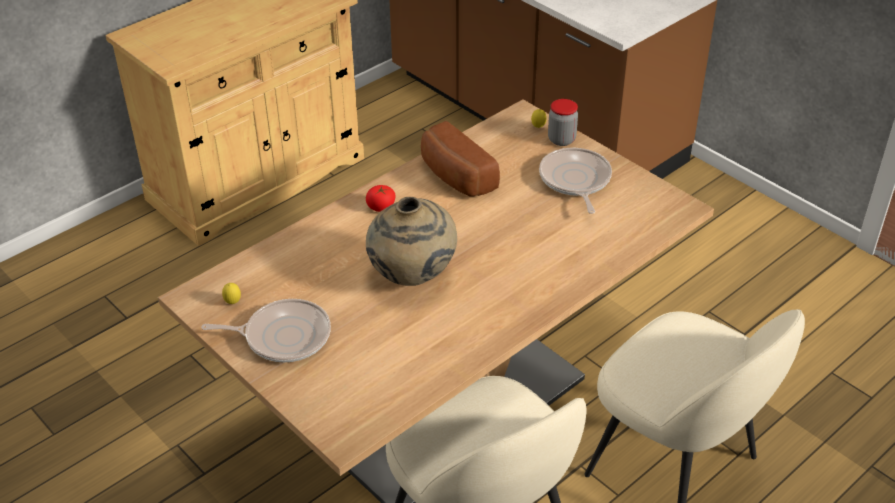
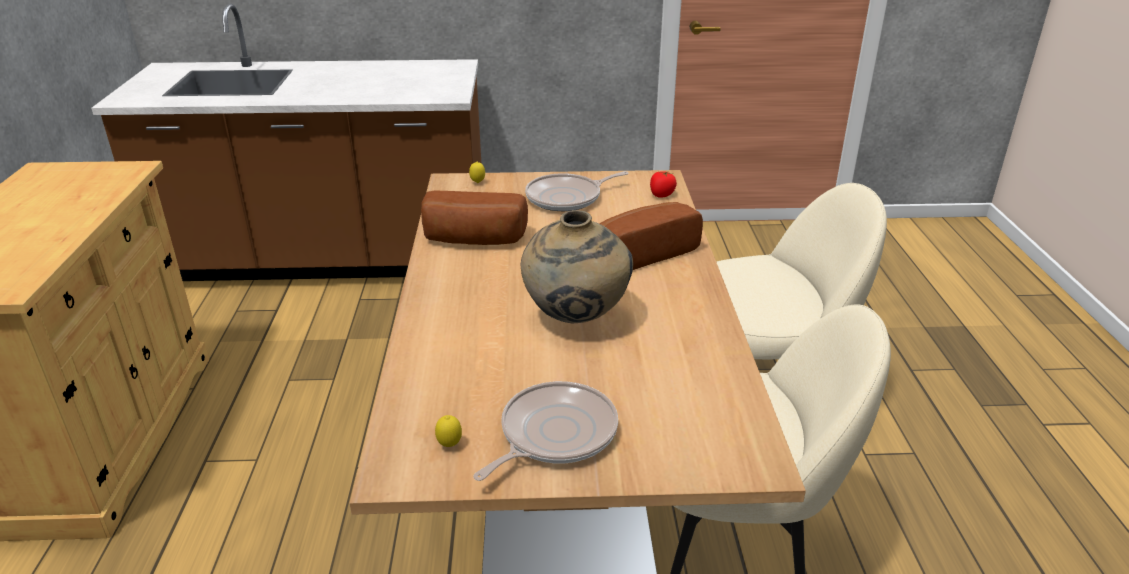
camera: 50 degrees left, 10 degrees down
(381, 207) = (451, 290): tomato -> tomato (661, 194)
(539, 261) = (642, 253): none -> bread
(561, 140) = (509, 181): jar -> none
(575, 180) = (567, 198): frying pan -> frying pan turned 60 degrees counterclockwise

